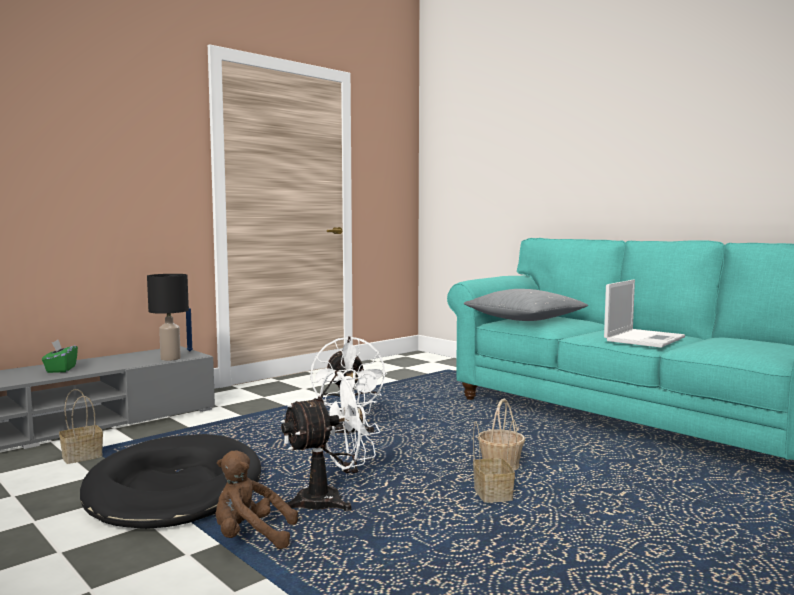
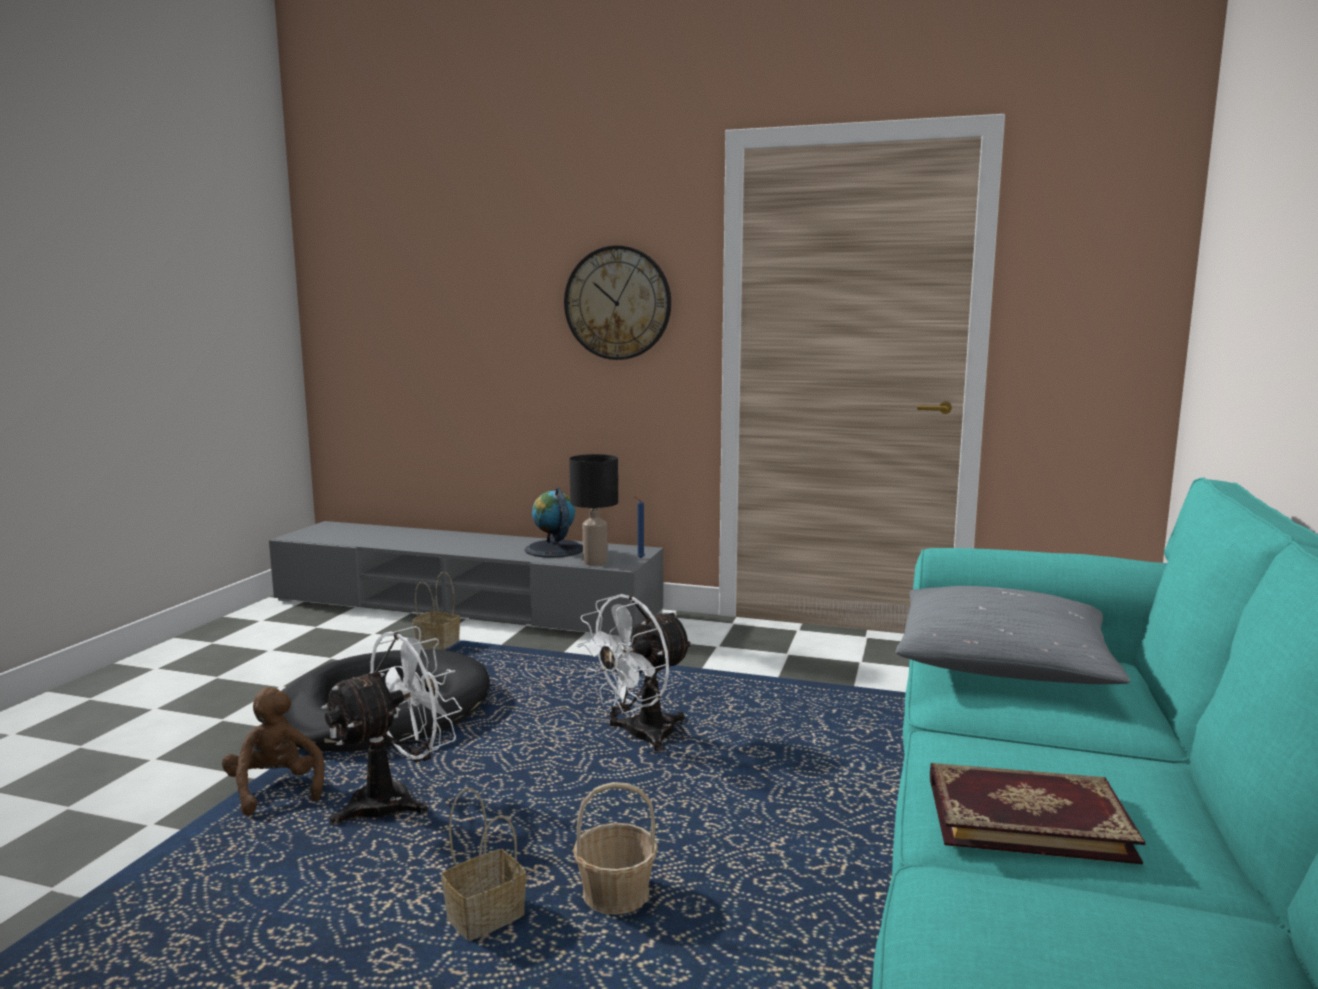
camera: 60 degrees right, 5 degrees up
(60, 369) = (500, 546): green tissue box -> none
(113, 361) = (554, 549): none -> globe
(133, 157) = (617, 303): none -> wall clock
(330, 500) = (396, 800): white fan -> white fan turned 75 degrees counterclockwise
(644, 339) = (1026, 816): laptop -> book

